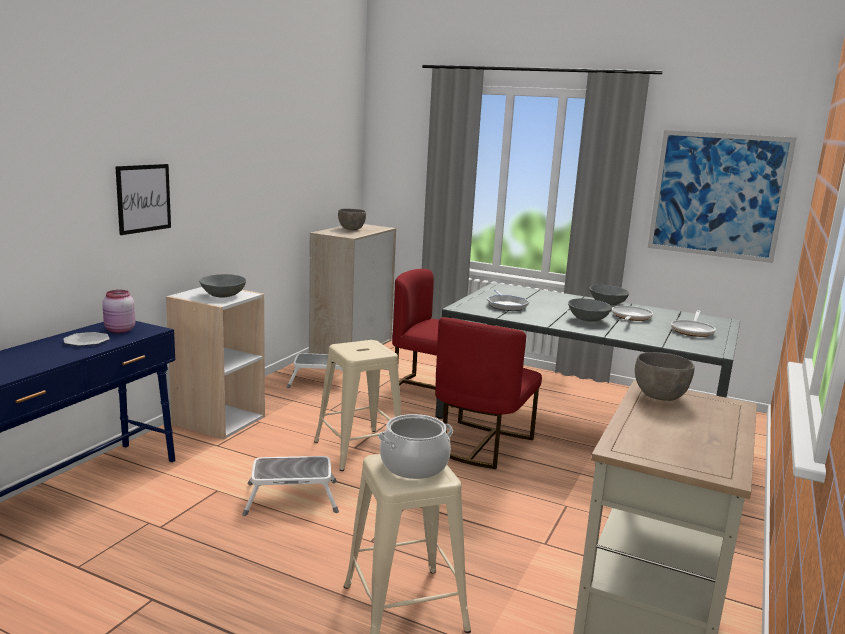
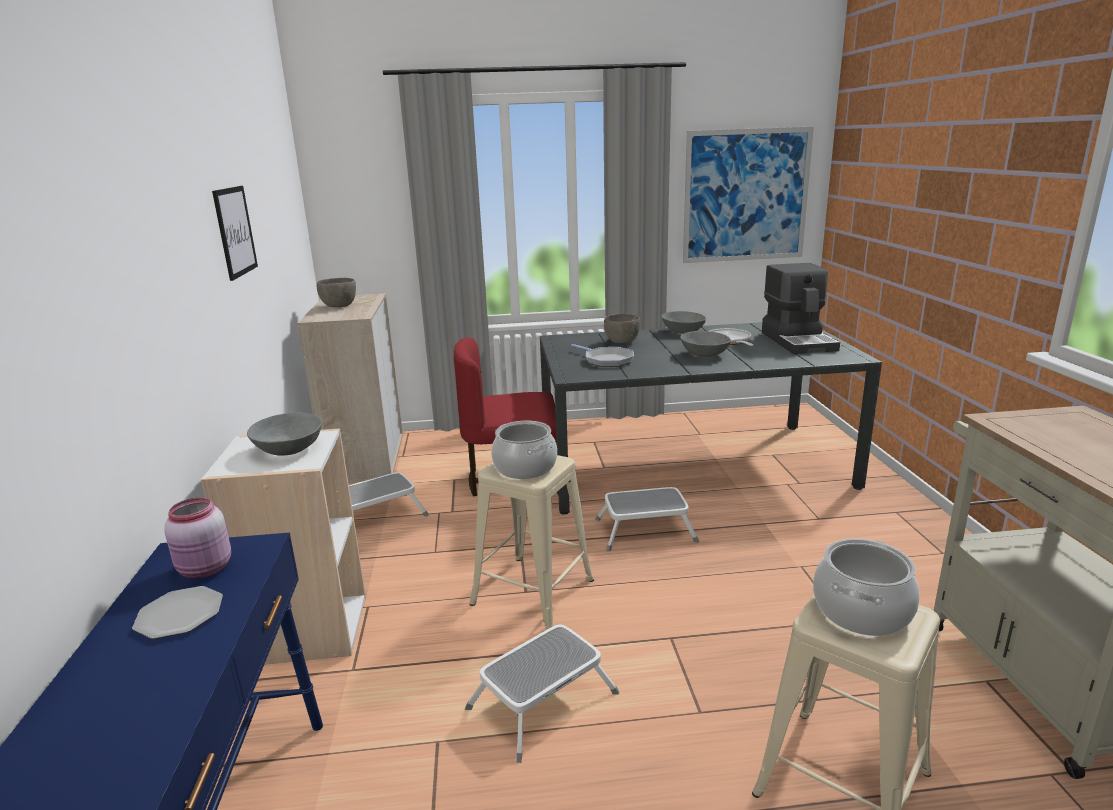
camera: 30 degrees left, 5 degrees up
(143, 198) = (138, 326): picture -> picture (235, 231)
(360, 350) = (525, 467): none -> cooking pot
(481, 445) = (645, 530): red chair -> grey step ladder
(659, 397) = (1026, 427): grey bowl -> grey bowl (621, 342)
(693, 331) = (799, 341): frying pan -> coffee machine

